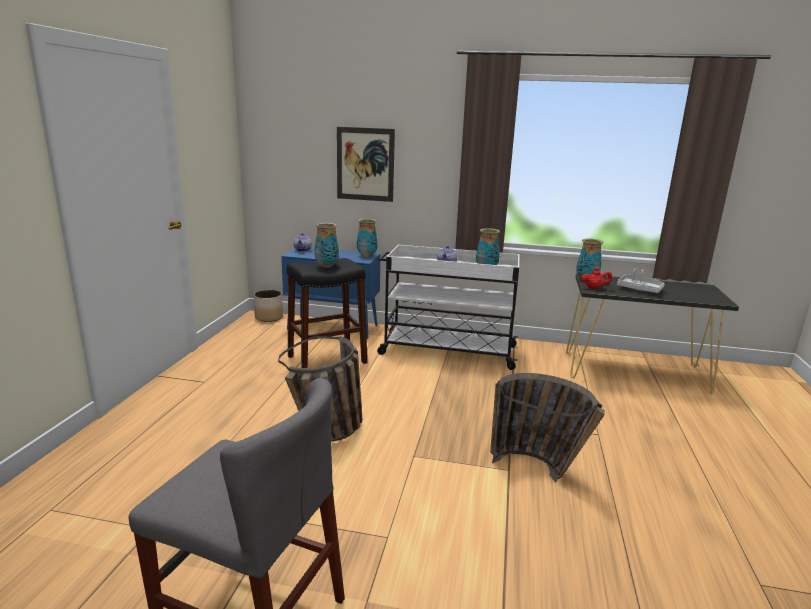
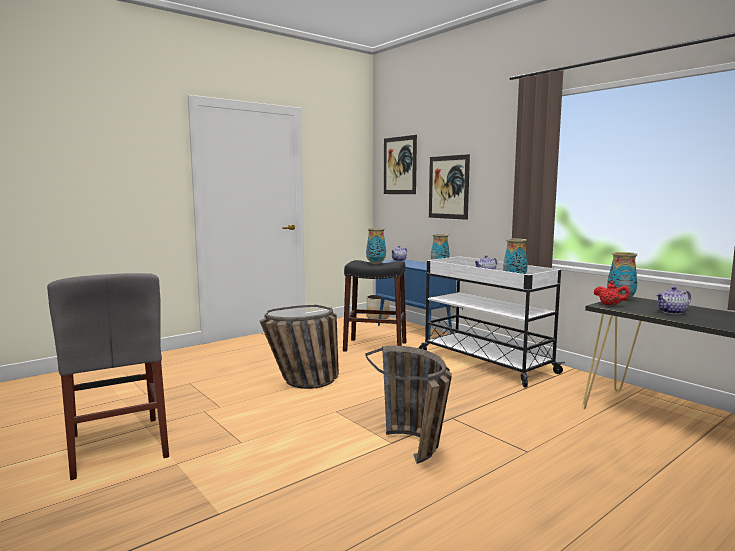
camera: 40 degrees right, 10 degrees down
(287, 132) = (399, 165): none -> picture
(639, 289) = (672, 312): grey tray -> teapot

